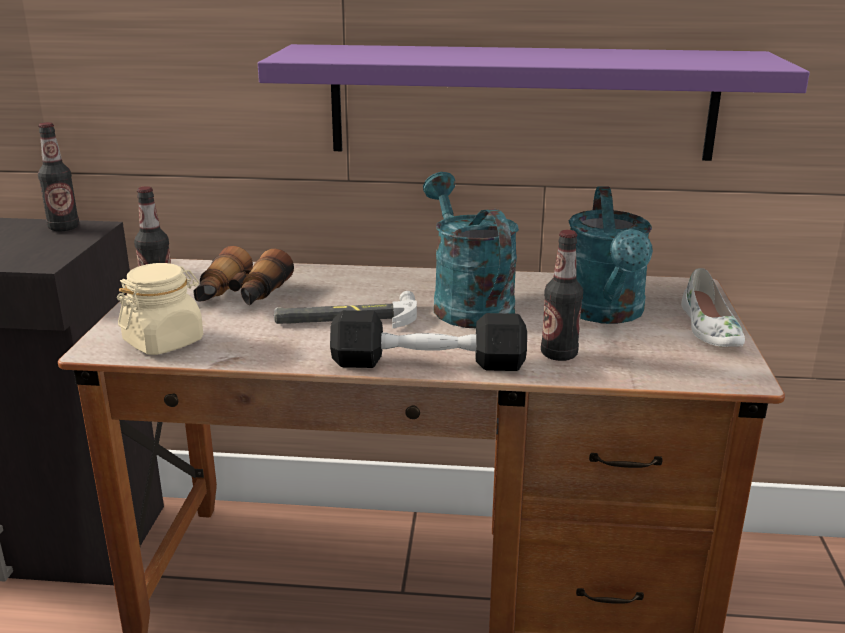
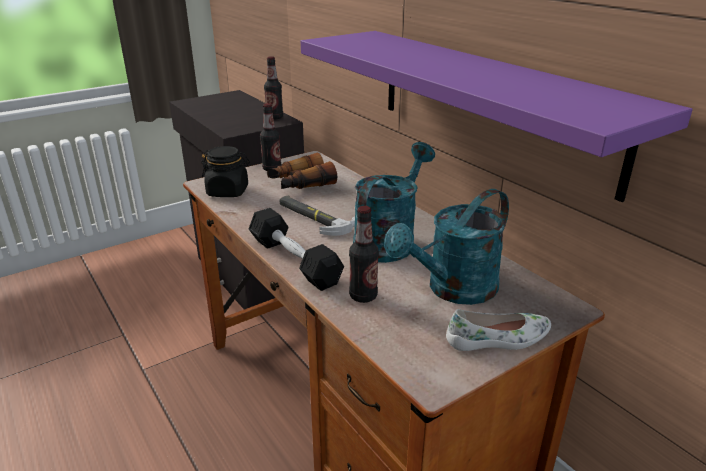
camera: 50 degrees right, 5 degrees up
(164, 342) = (228, 191): beige jar -> black jar
(708, 328) = (498, 339): white shoe -> white shoe turned 150 degrees counterclockwise

